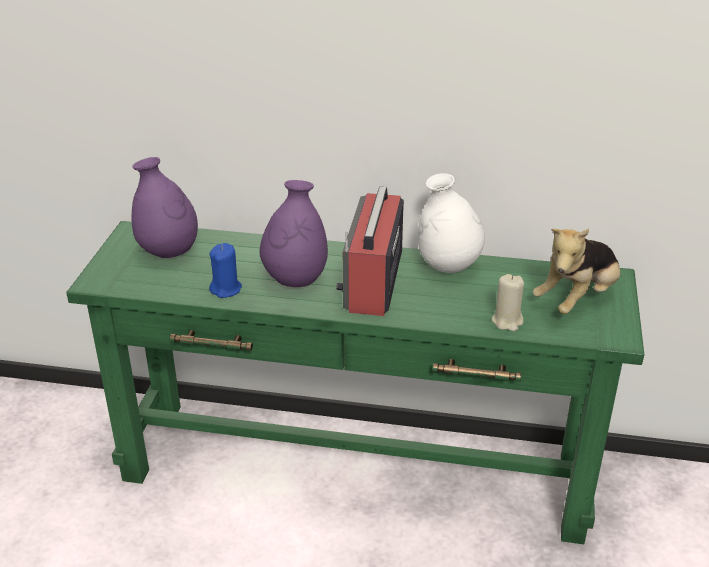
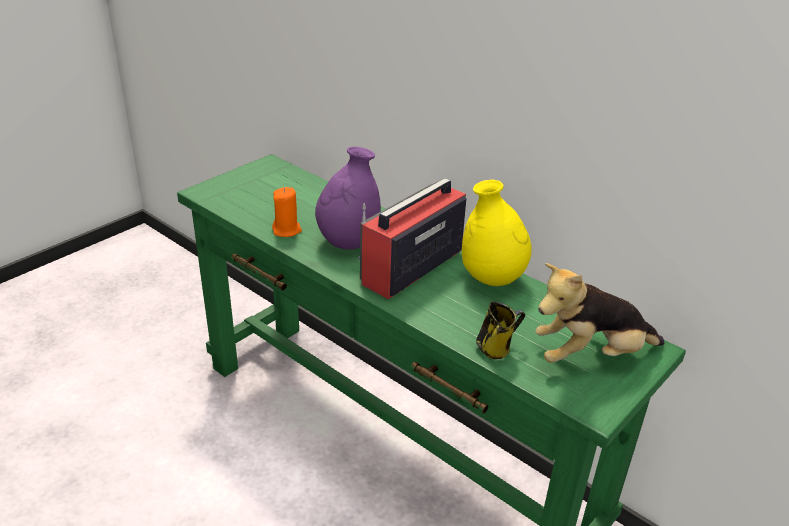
camera: 30 degrees right, 0 degrees up
(168, 252) = (277, 188): purple vase -> none
(226, 289) = (287, 230): blue candle -> orange candle
(448, 267) = (492, 279): white vase -> yellow vase
(507, 321) = (496, 348): beige candle -> mug

